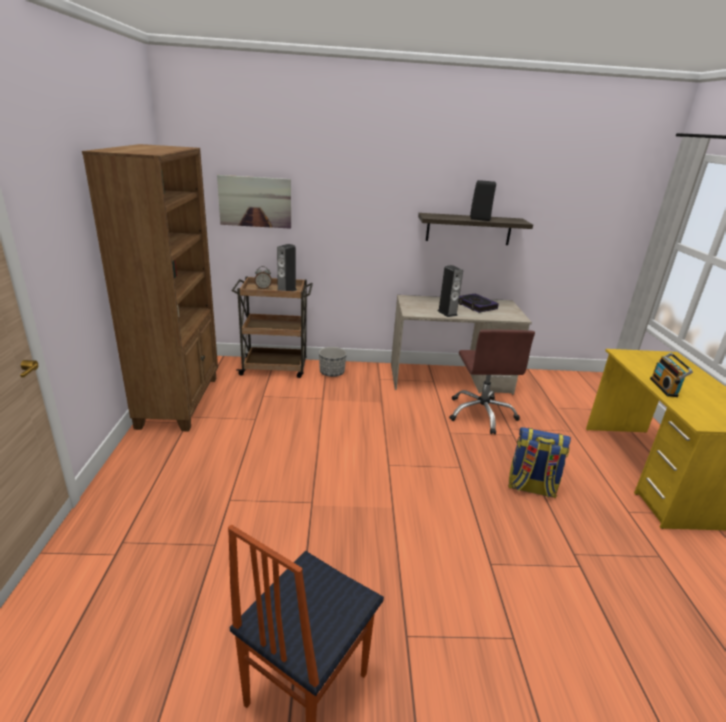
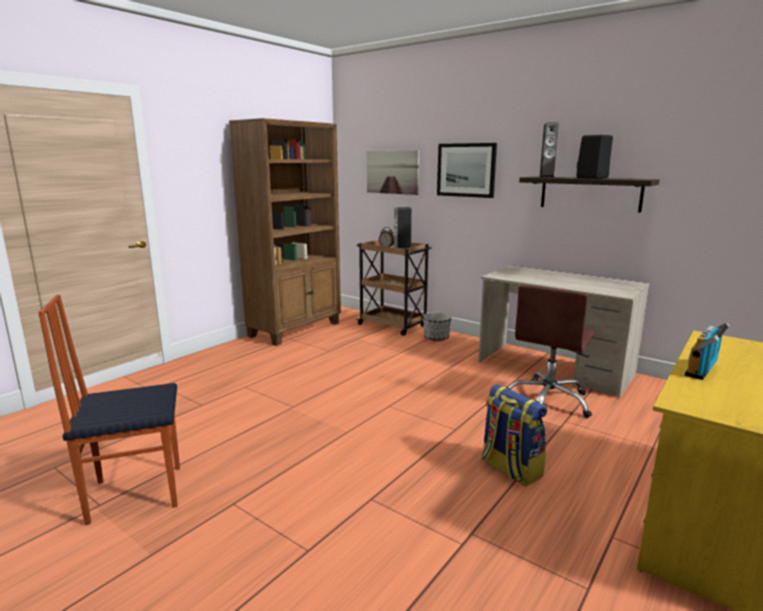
camera: 40 degrees right, 10 degrees down
(348, 203) = (466, 170): none -> picture
(447, 313) = (535, 280): speaker -> speaker (546, 177)
(476, 306) = (585, 280): book -> none

